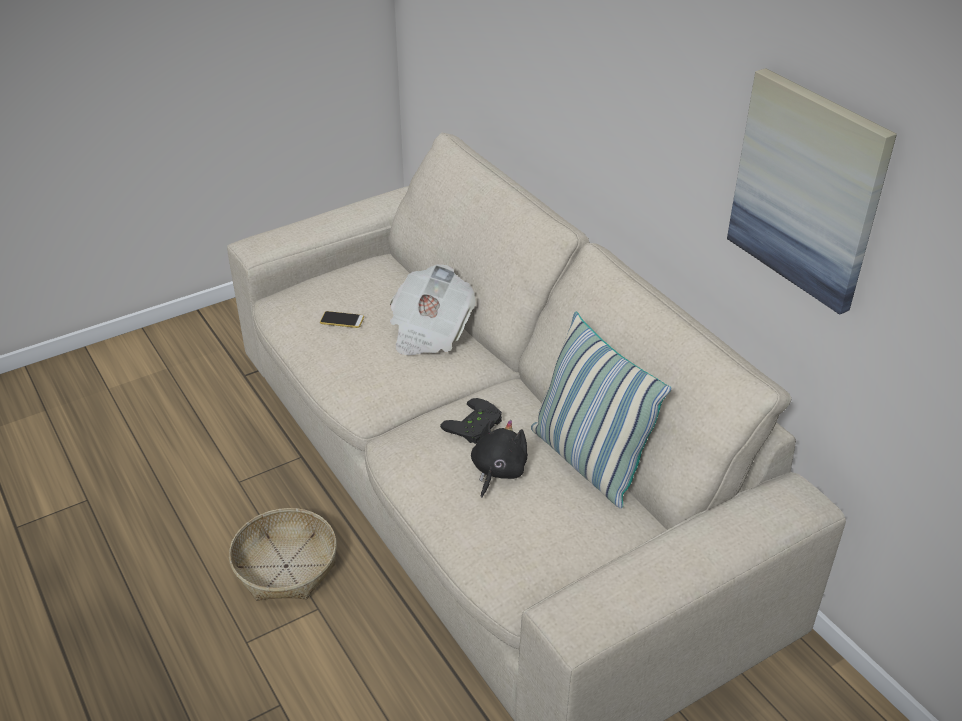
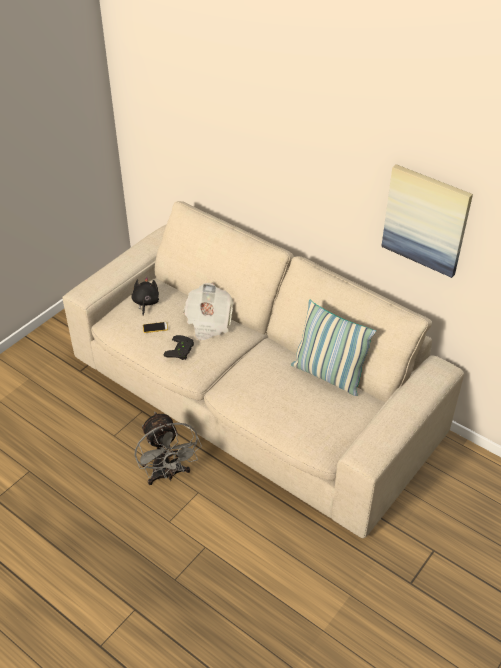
camera: 20 degrees left, 5 degrees up
(286, 566) = (168, 475): basket -> grey fan
(475, 426) = (263, 371): black game controller -> black game controller (181, 350)
(497, 471) = (286, 393): black plush toy -> black plush toy (145, 303)

